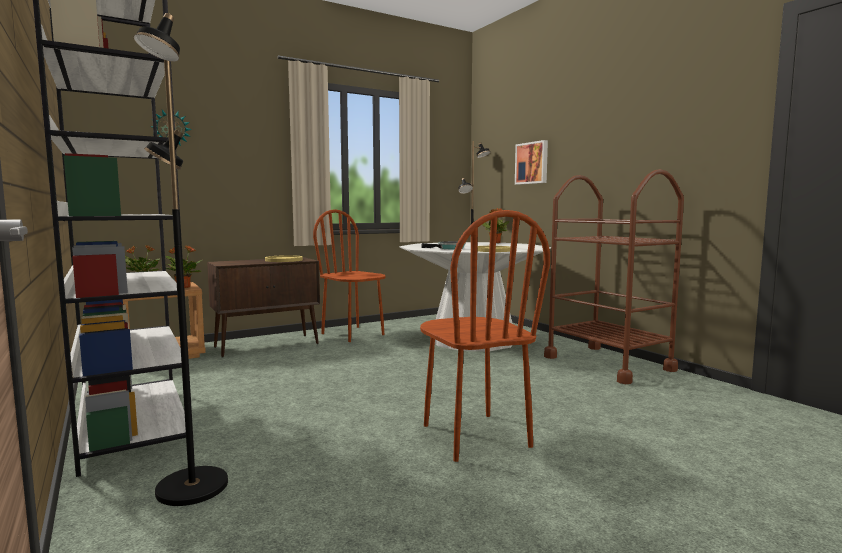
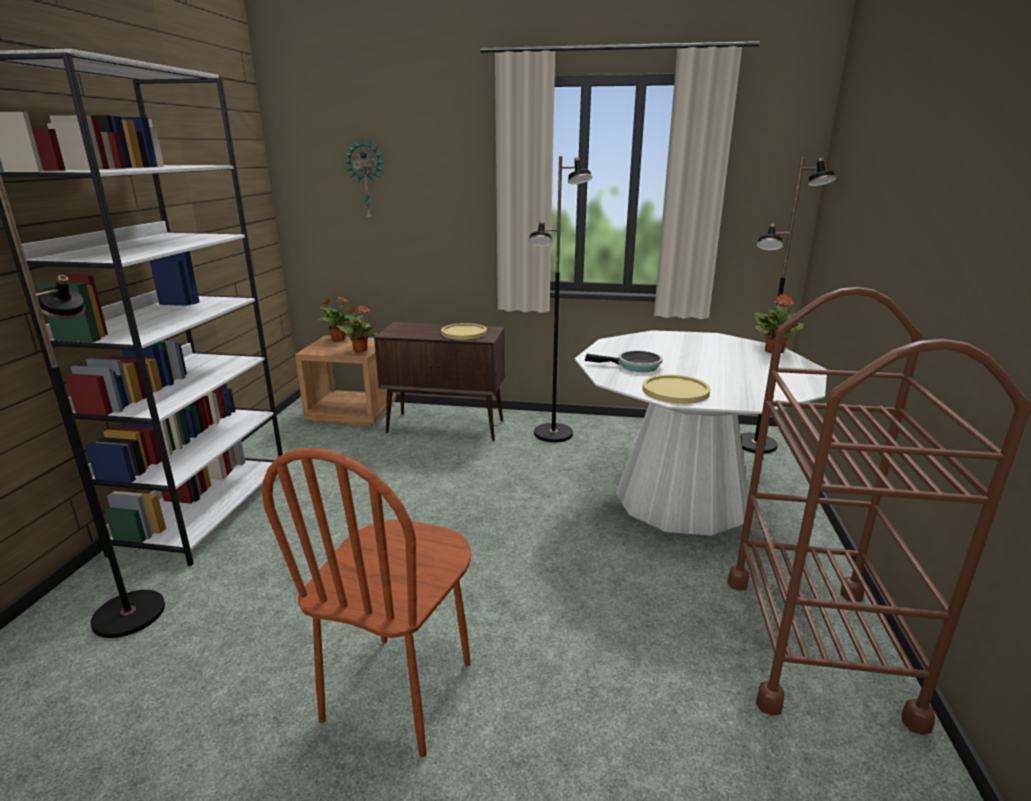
camera: 40 degrees right, 15 degrees up
(353, 334) = (553, 434): brown chair -> black floor lamp
(532, 163) = (875, 216): picture -> none

